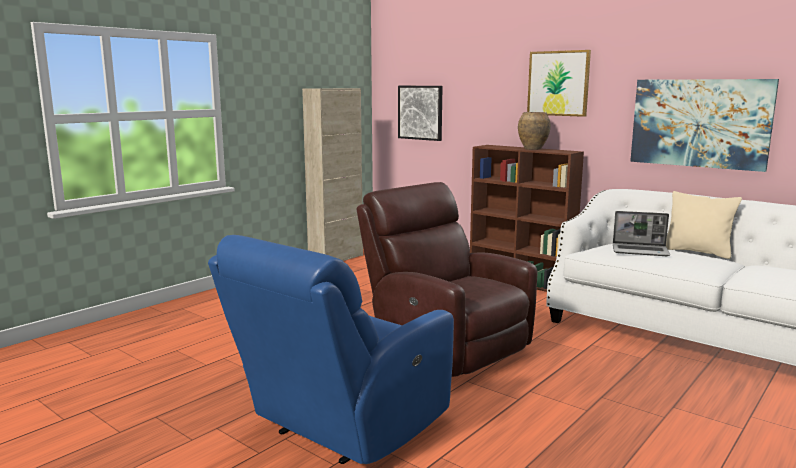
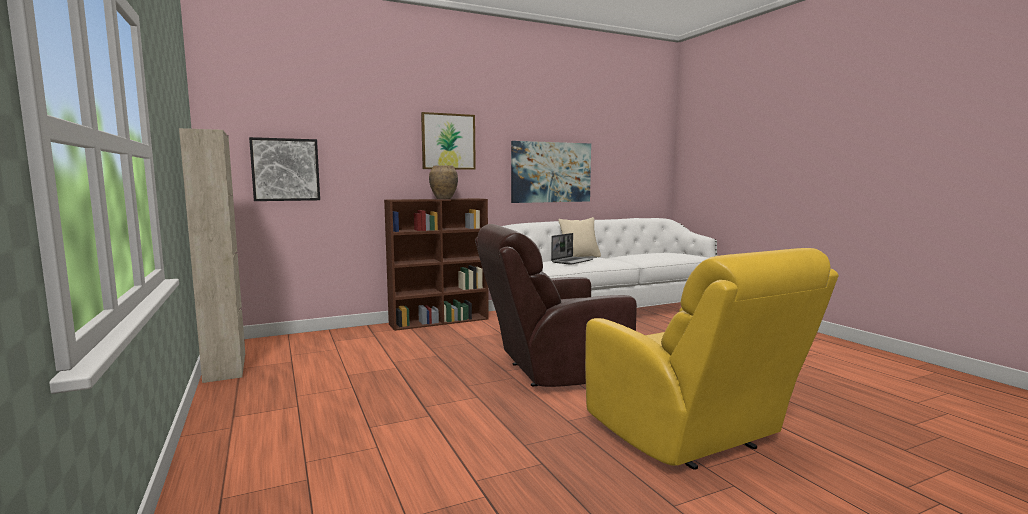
camera: 65 degrees left, 5 degrees down
(341, 427) = (690, 438): blue armchair -> yellow armchair

